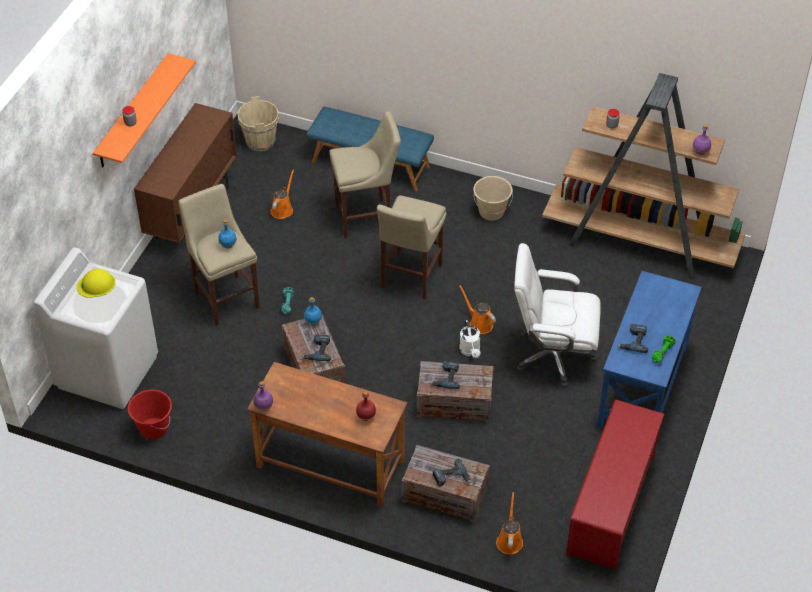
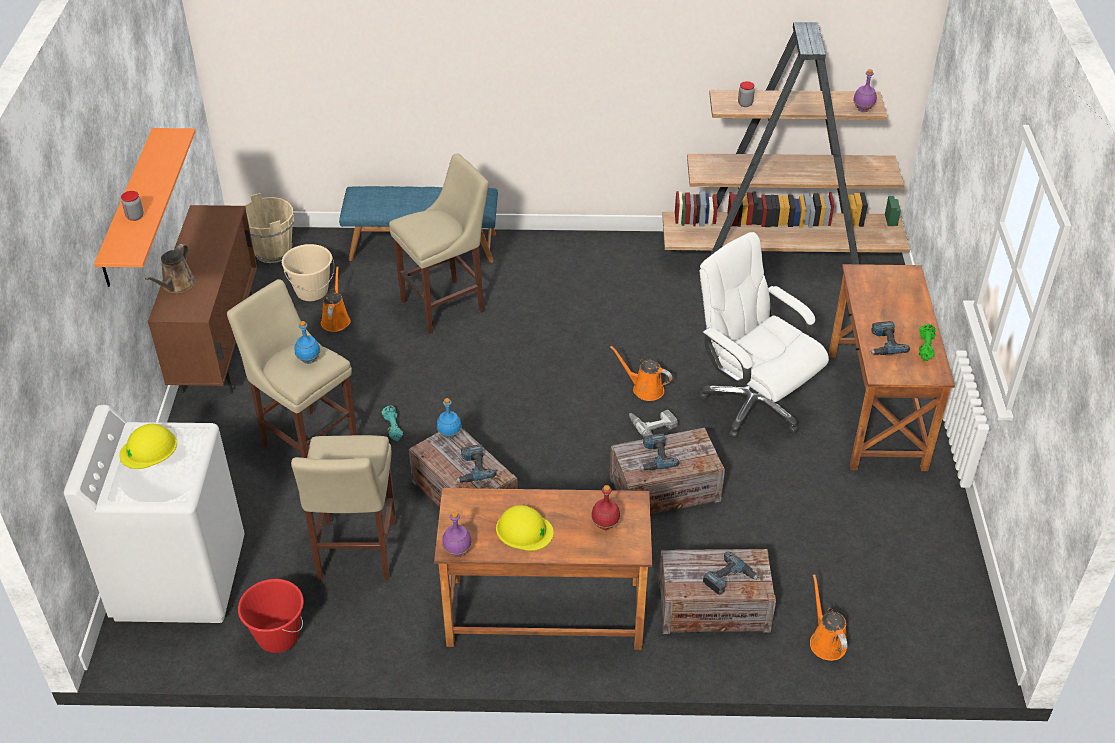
camera: 20 degrees left, 5 degrees down
(162, 166) = (177, 285): none -> brown watering can
(312, 405) = (524, 530): none -> yellow hard hat
(410, 278) = (534, 359): beige stool -> beige stool (356, 554)
(470, 351) = (652, 424): white watering can -> power drill
(491, 212) = (593, 264): beige bucket -> beige bucket (312, 291)
(552, 356) = (752, 403): white office chair -> white office chair turned 60 degrees clockwise
(611, 505) = (923, 559): red shoe rack -> none
(643, 387) = (876, 410): blue desk -> brown desk

